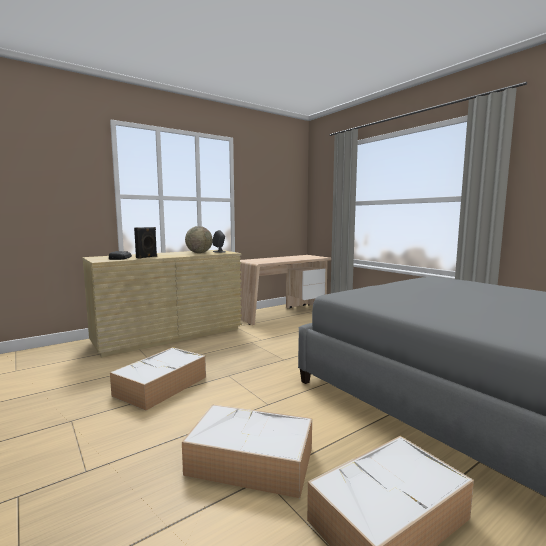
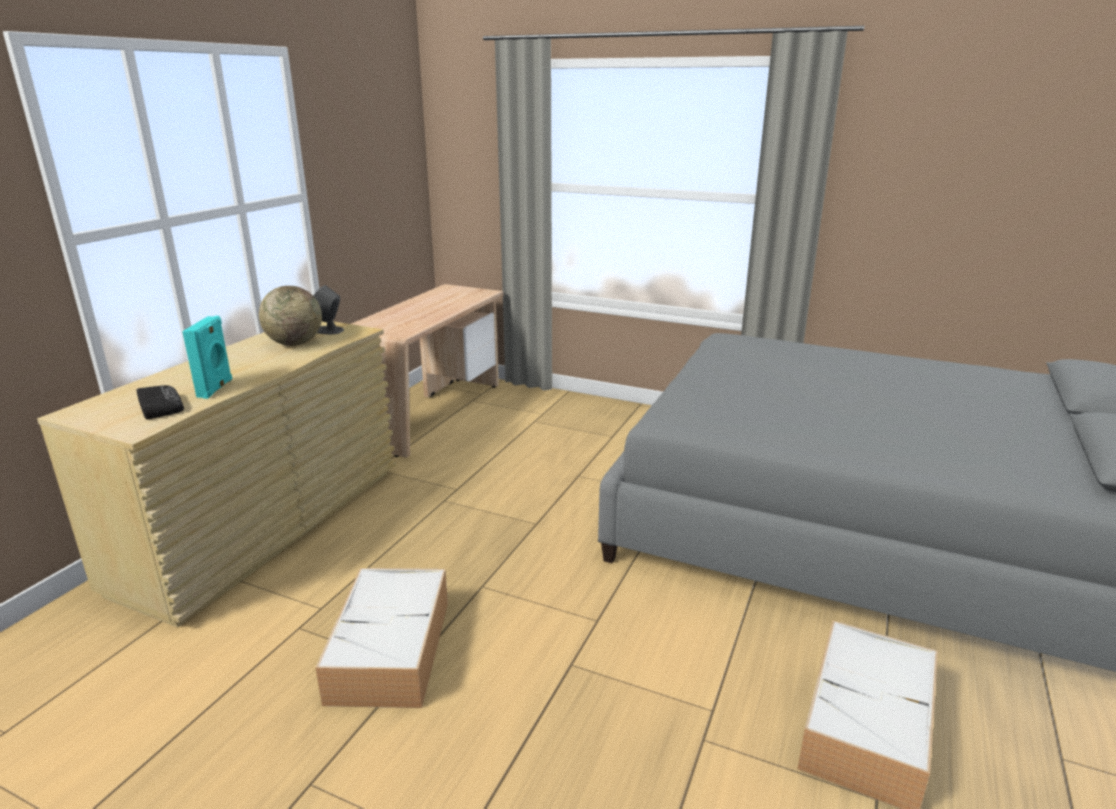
camera: 30 degrees left, 15 degrees up
(147, 257) = (216, 388): black speaker -> turquoise speaker
(249, 461) = (663, 724): storage box -> none

